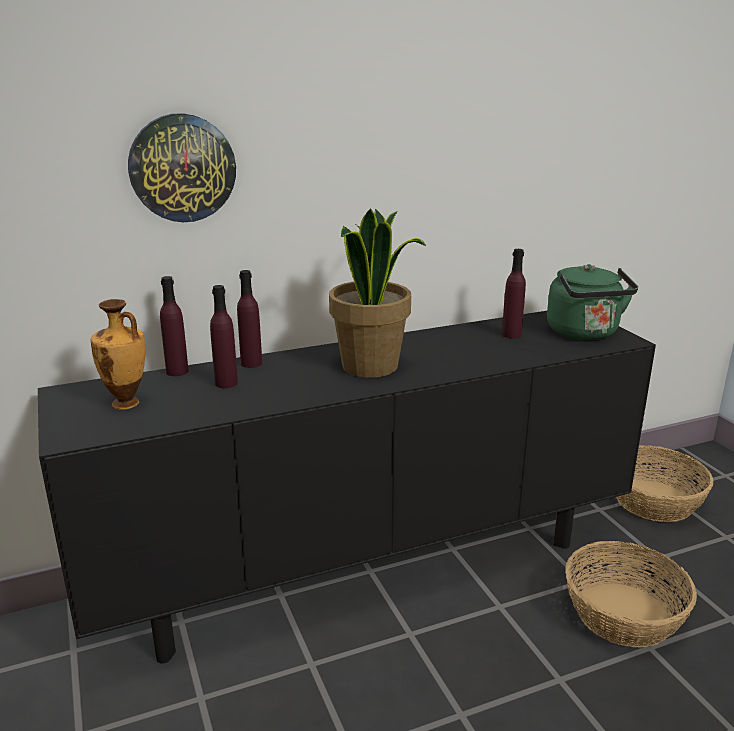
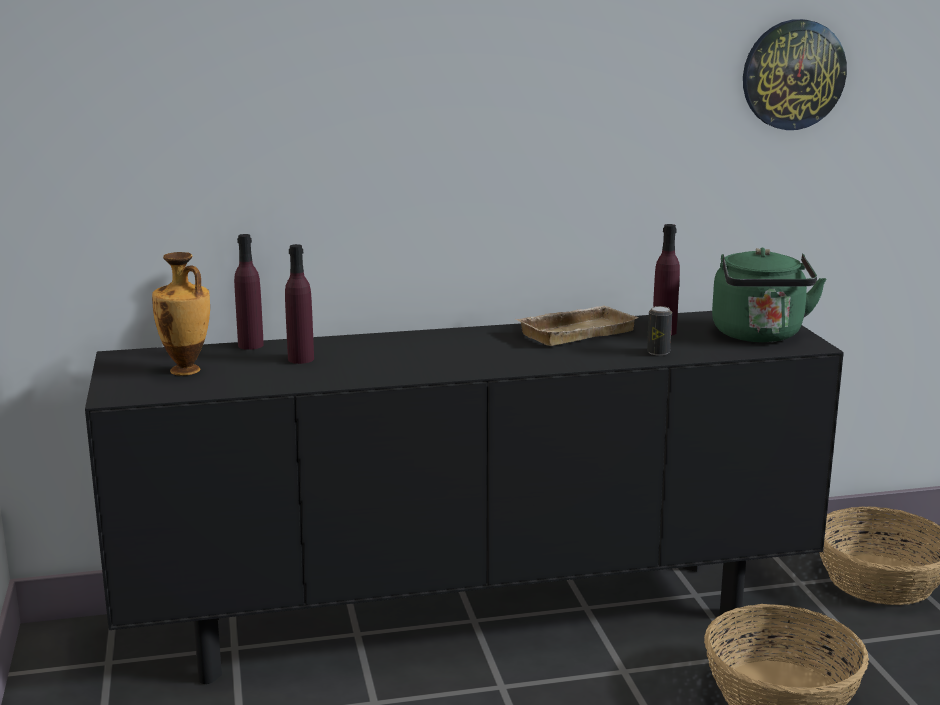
camera: 10 degrees right, 5 degrees down
(182, 168) = (270, 115): wall clock -> wall clock (793, 74)
(251, 363) = (336, 342): purple bottle -> none
(371, 366) = (473, 353): potted plant -> none
(443, 339) = (576, 331): none -> beige tray
(518, 355) = (658, 352): none -> can

